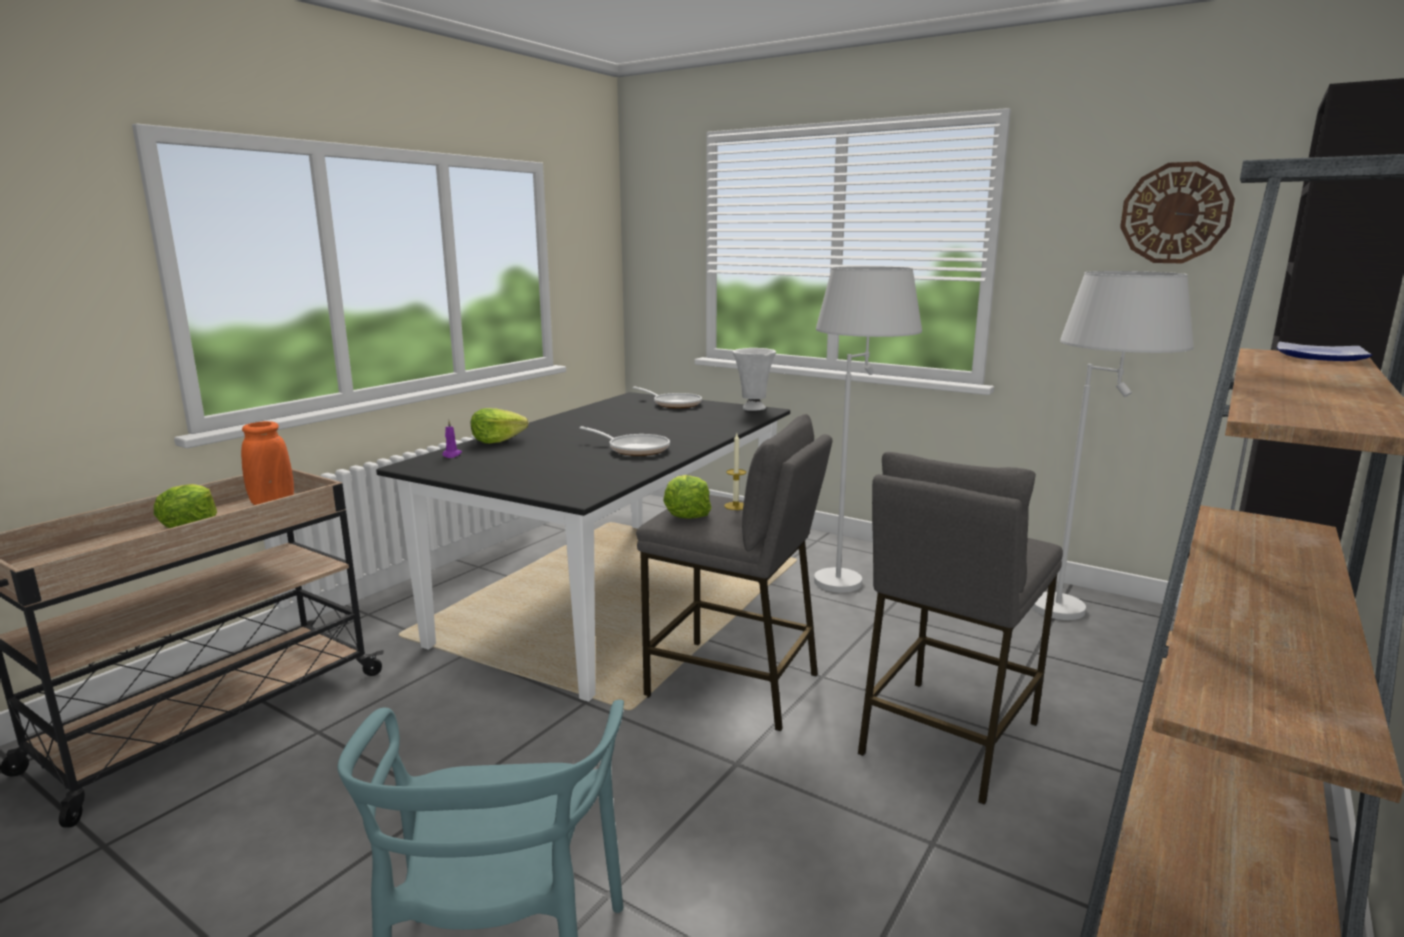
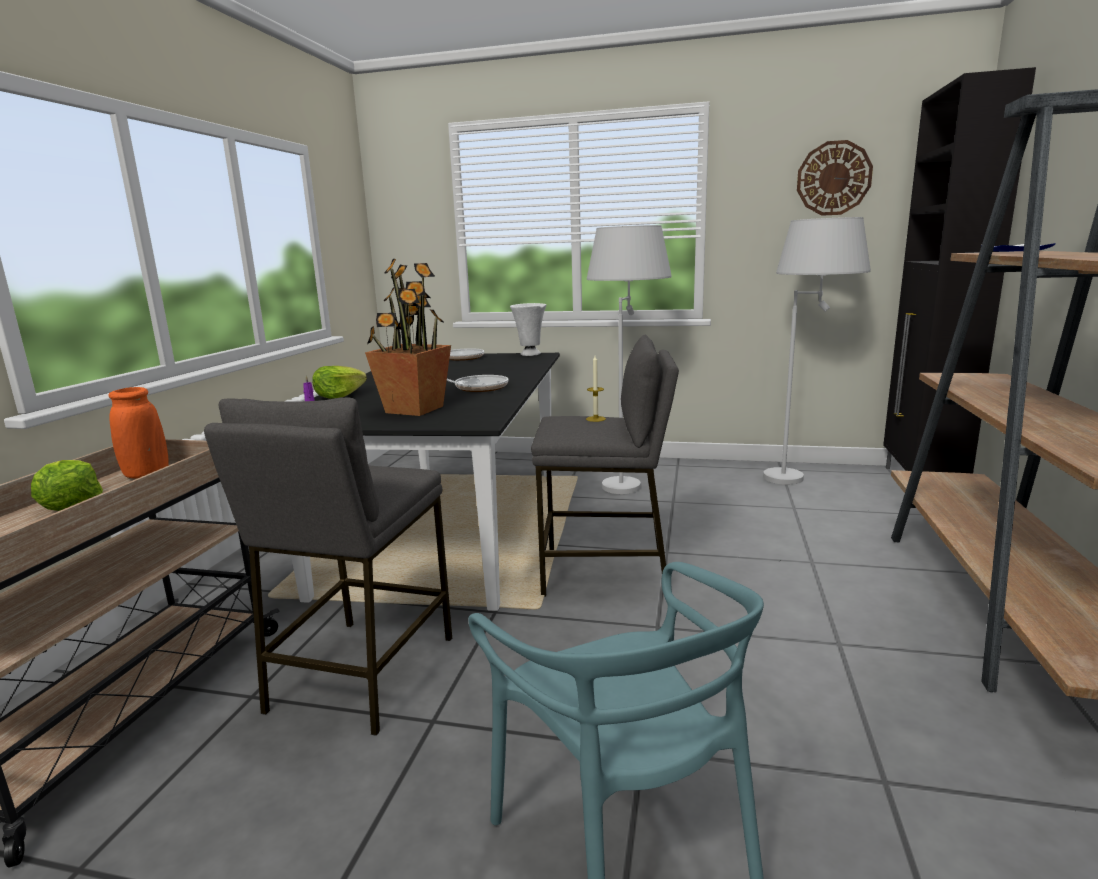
camera: 20 degrees left, 0 degrees up
(540, 469) = (415, 409): none -> potted plant
(686, 513) = (564, 428): lettuce -> none
(947, 737) = (786, 573): grey stool -> grey stool (361, 672)

